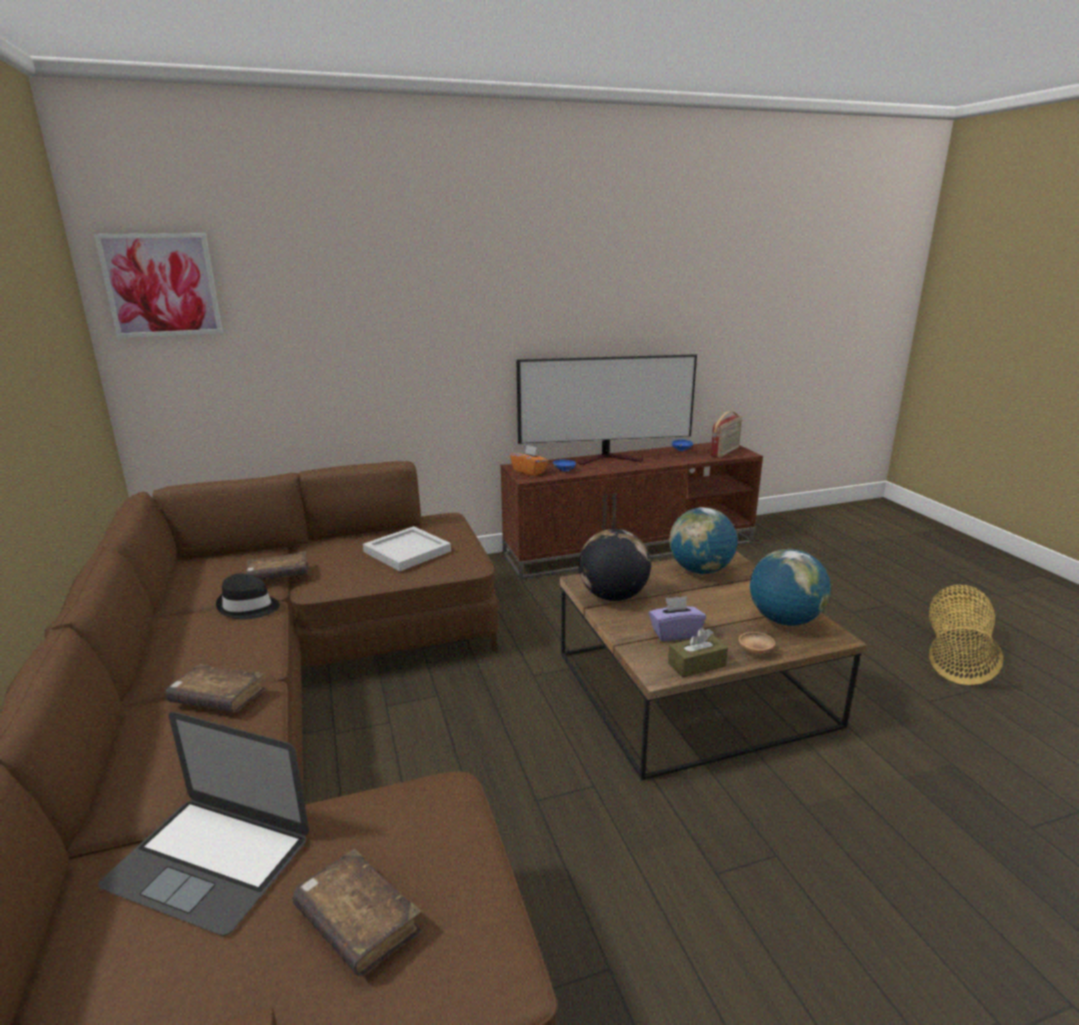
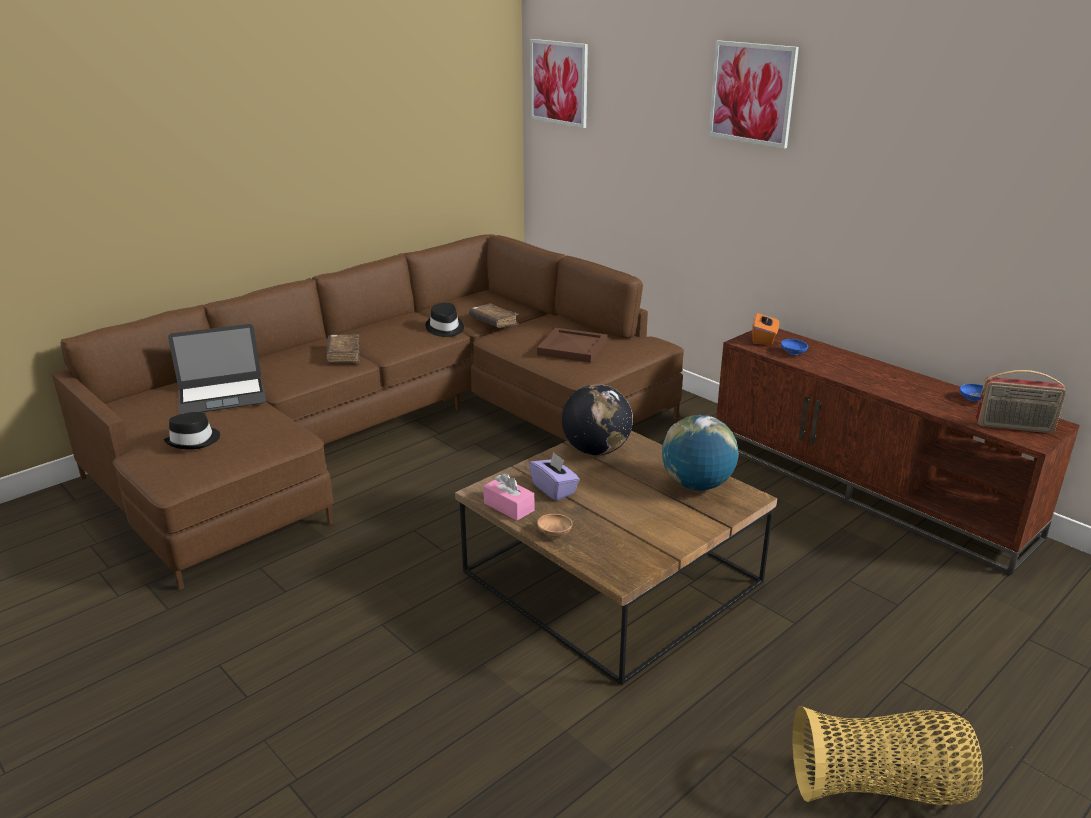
camera: 65 degrees right, 5 degrees up
(209, 861) = (222, 396): laptop -> laptop turned 105 degrees counterclockwise
(358, 922) = (194, 440): brown book -> black hat
(407, 551) = (573, 348): white tray -> brown tray
(446, 262) = (752, 93): none -> picture
(609, 459) = (866, 367): television -> none
(696, 665) = (509, 506): brown tissue box -> pink tissue box
(784, 620) = (630, 544): globe -> none

